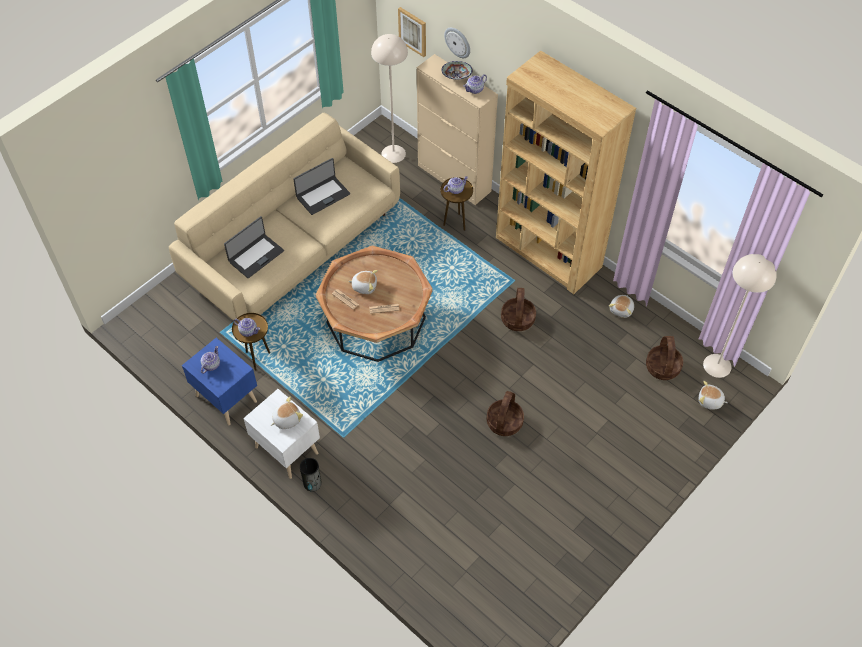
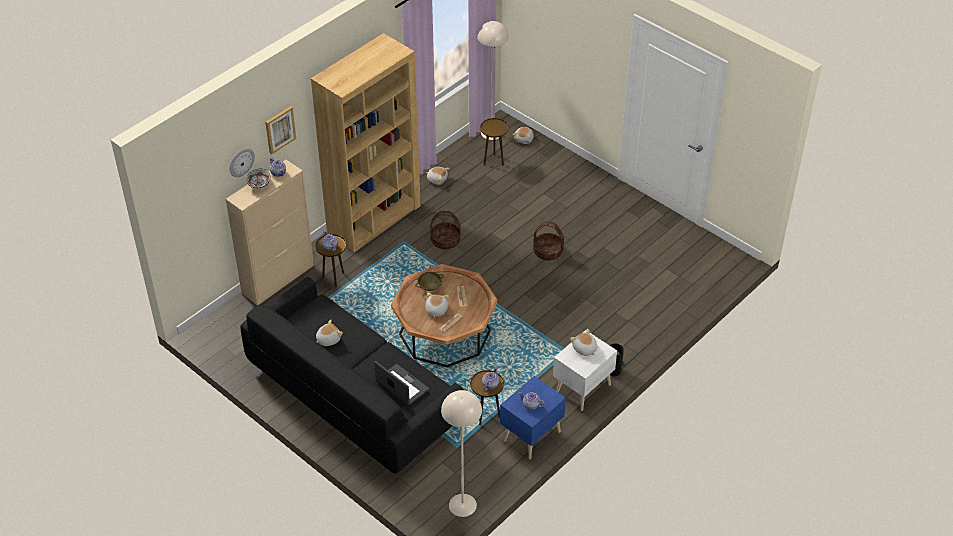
camera: 90 degrees left, 10 degrees down
(295, 247) = (354, 395): beige sofa -> black sofa
(322, 195) = (328, 339): laptop -> plush toy
(393, 153) = (238, 323): beige floor lamp -> beige floor lamp (462, 505)
(399, 280) = (429, 287): none -> beige bowl
(413, 31) = (198, 207): picture -> picture (280, 129)
(663, 367) = (493, 161): basket -> brown side table

